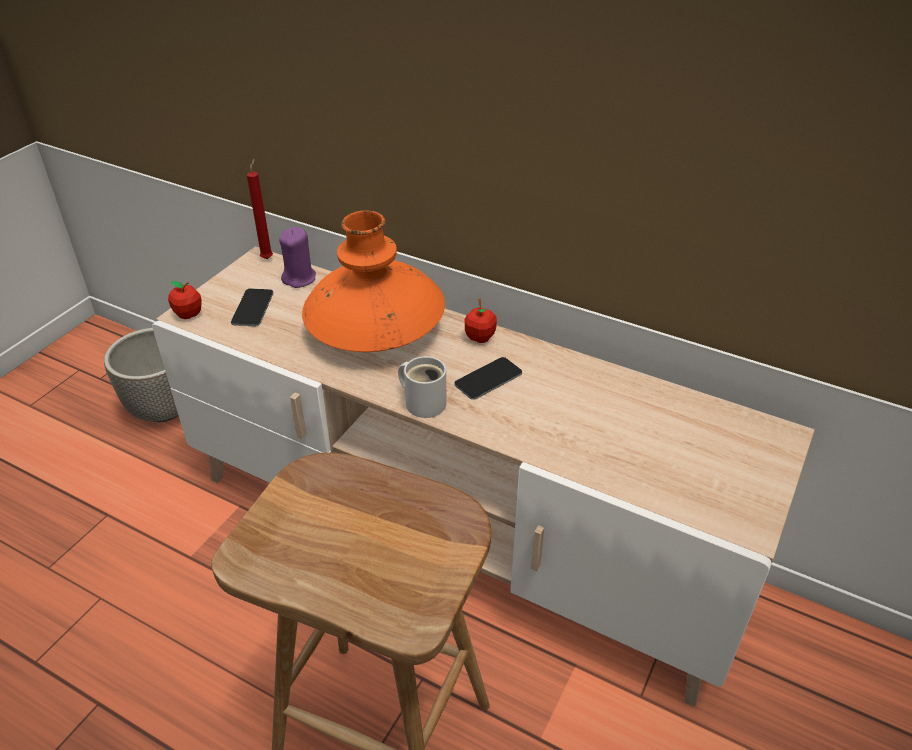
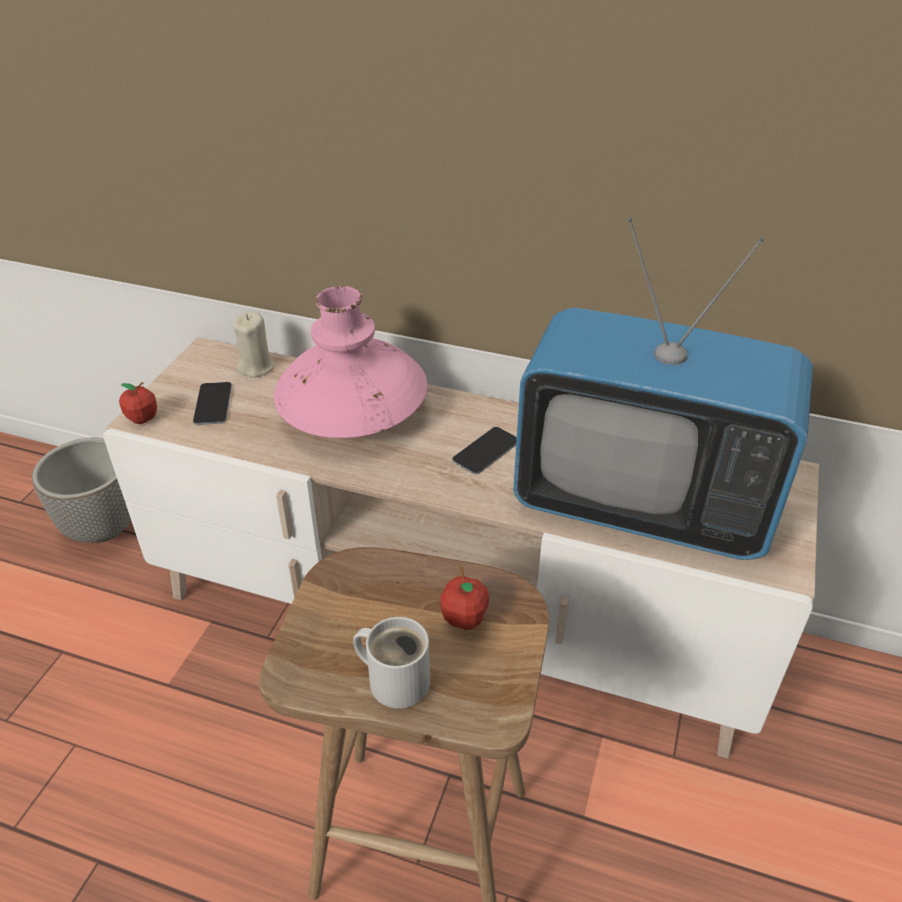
camera: 10 degrees left, 0 degrees up
(268, 258) = (215, 348): red candle -> none
(299, 278) = (256, 367): purple candle -> beige candle
(375, 328) = (352, 411): orange vase -> pink vase
(423, 401) = (425, 482): white mug -> white mug (395, 678)
(480, 338) = (466, 409): apple -> apple (464, 618)
(625, 446) = (642, 504): none -> television

